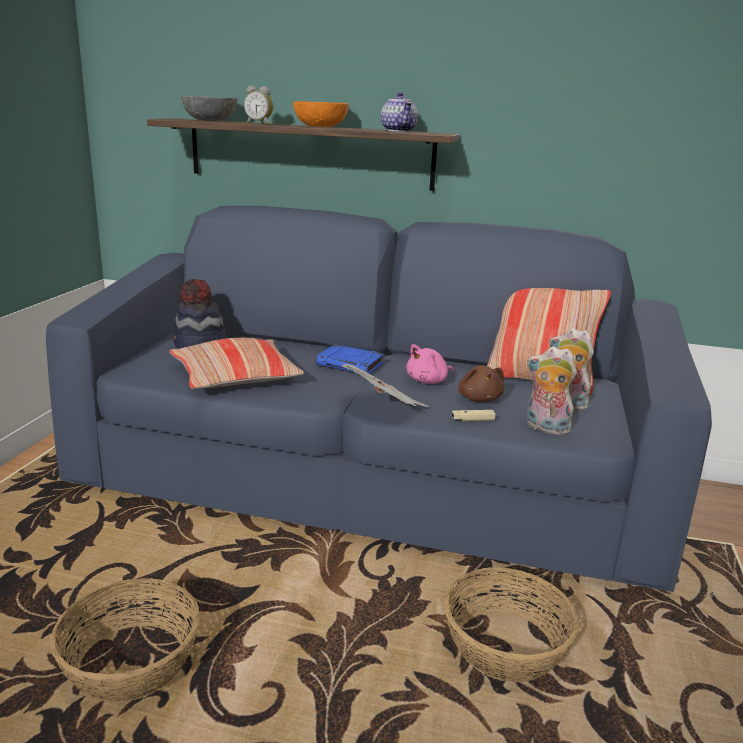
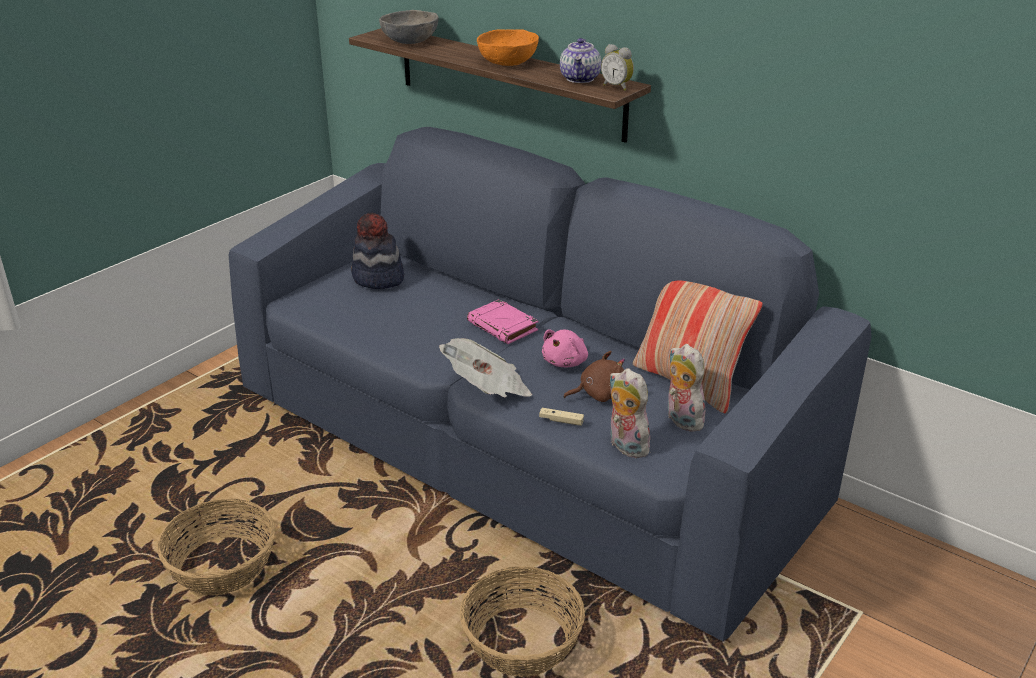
camera: 25 degrees right, 10 degrees up
(235, 377) = (384, 324): pillow -> none
(259, 124) = (448, 54): alarm clock -> alarm clock (617, 87)
(350, 364) = (503, 326): blue book -> pink book
(428, 381) = (566, 362): pink plush toy -> pink plush toy turned 45 degrees counterclockwise
(479, 398) = (599, 394): brown plush toy -> brown plush toy turned 120 degrees counterclockwise

